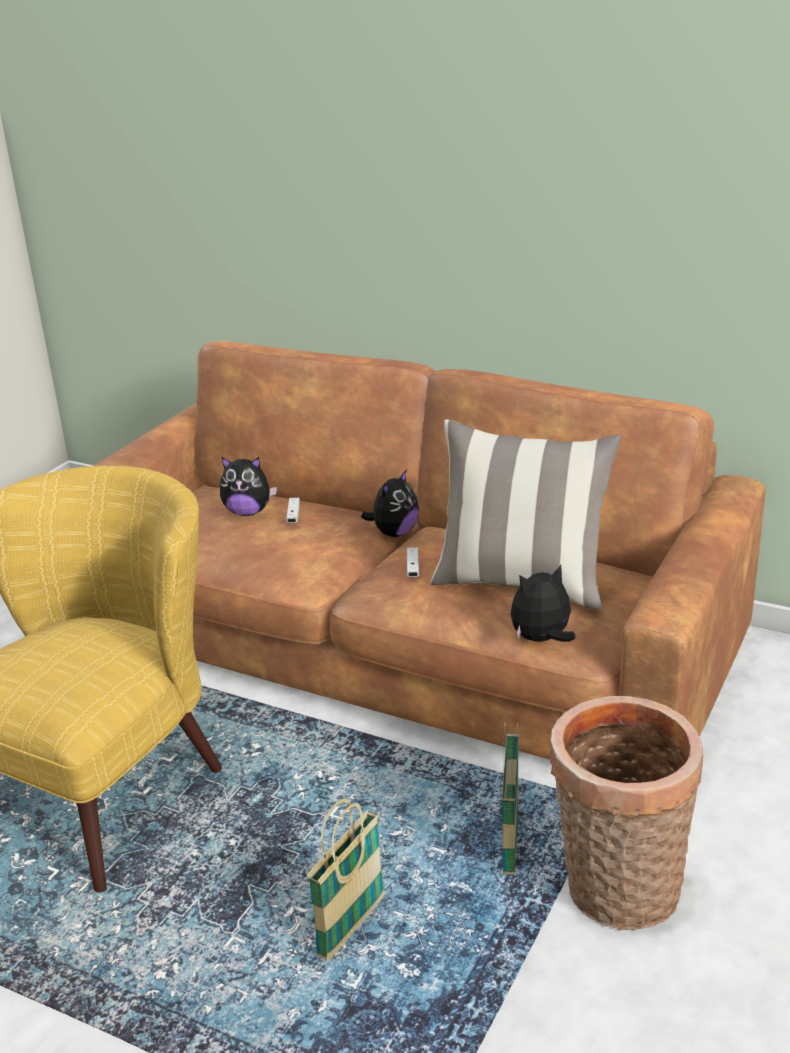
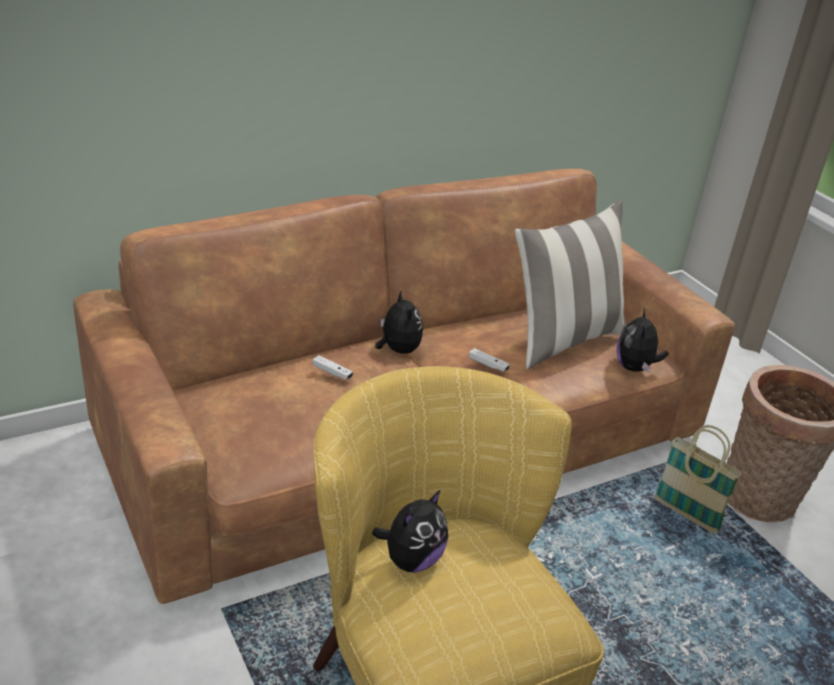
camera: 60 degrees left, 5 degrees up
(248, 512) = (289, 389): plush toy -> plush toy (411, 560)
(351, 927) = (719, 627): basket -> none

